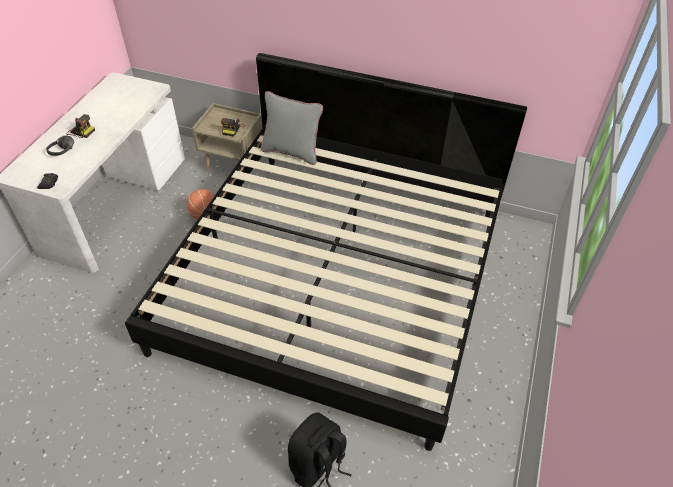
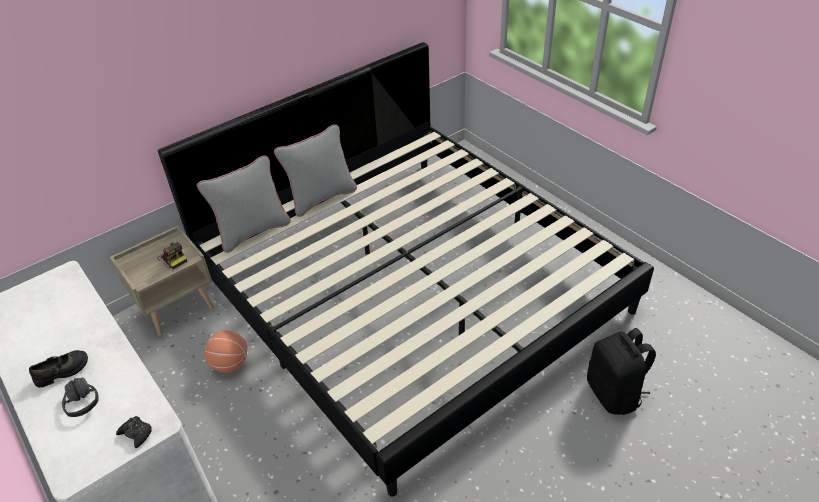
camera: 55 degrees left, 5 degrees down
(81, 131) = (62, 372): camera -> black shoe
(355, 167) = (321, 198): none -> grey pillow

